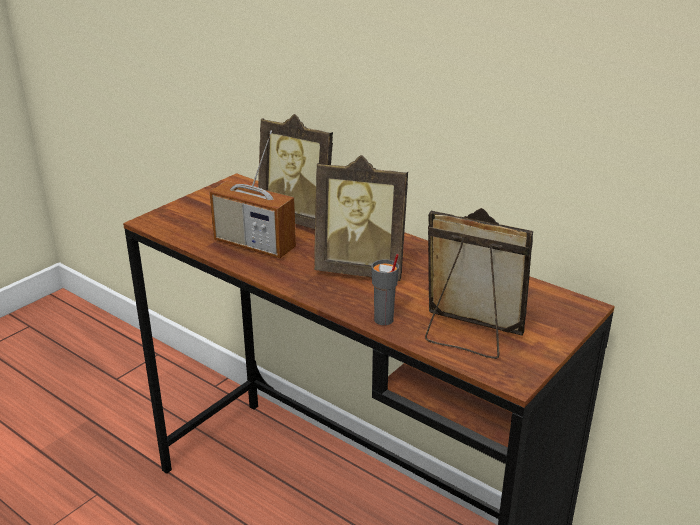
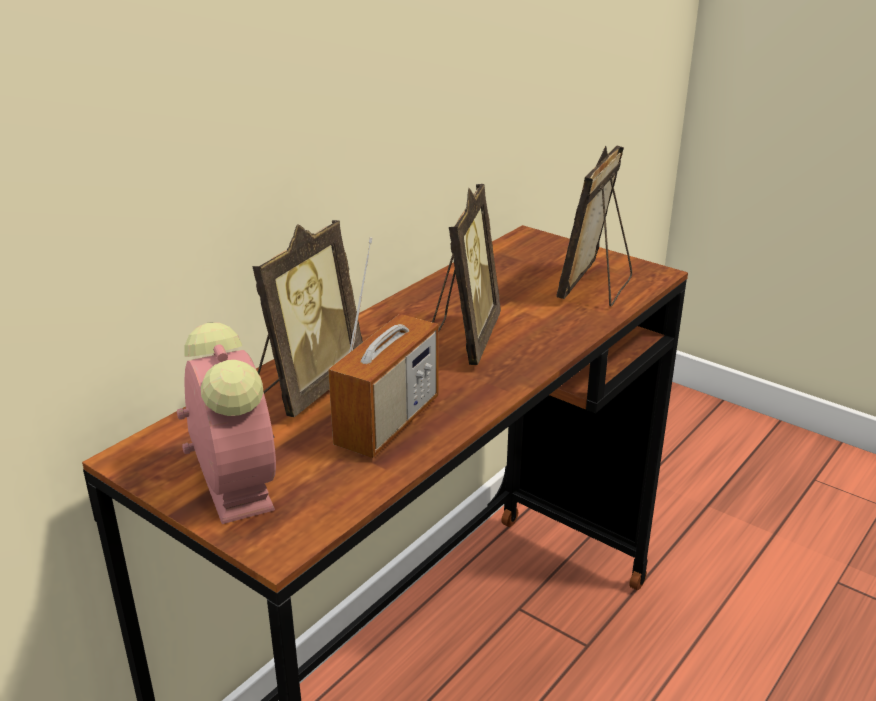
camera: 90 degrees left, 0 degrees up
(204, 207) = (233, 484): none -> alarm clock
(384, 320) = (575, 328): grey cup -> none

